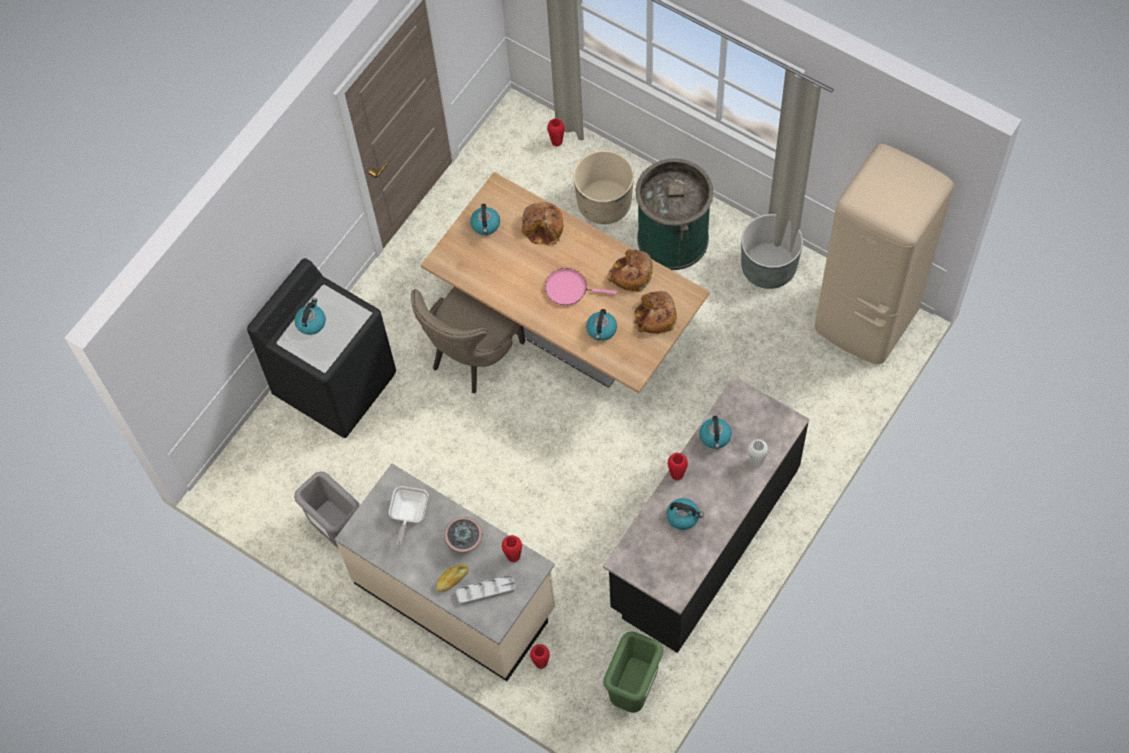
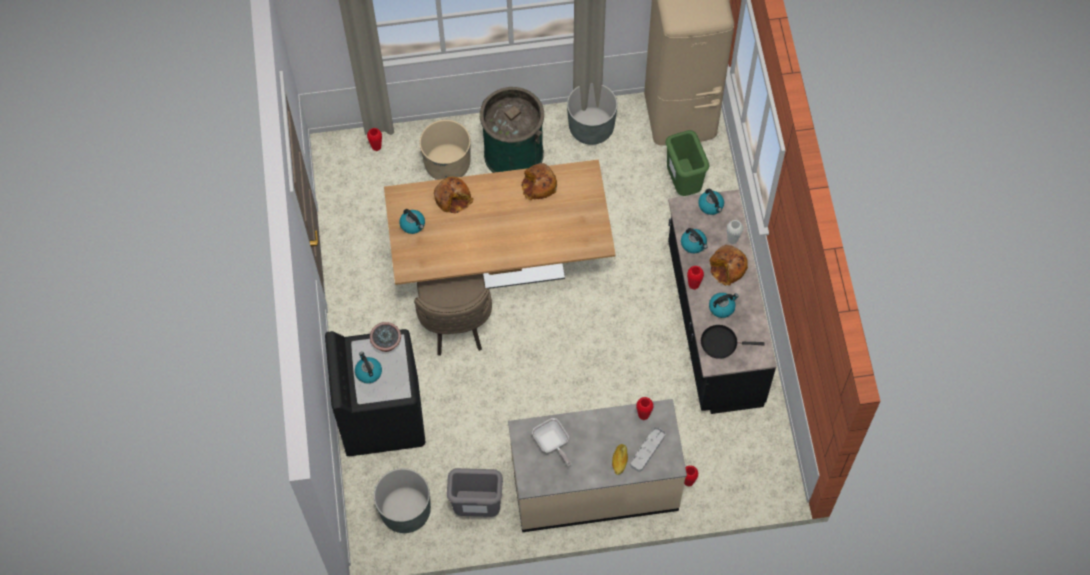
camera: 45 degrees left, 0 degrees up
(277, 482) = (405, 510): none -> grey planter
(465, 542) = (604, 431): potted plant -> potted plant (387, 343)
(569, 288) = (508, 224): pink frying pan -> none
(601, 330) = (554, 234): kettle -> kettle (711, 206)
(634, 690) = (759, 450): green trash can -> green trash can (684, 183)
(650, 549) = (721, 343): none -> black frying pan
(655, 317) = (580, 200): bread -> bread (728, 268)

